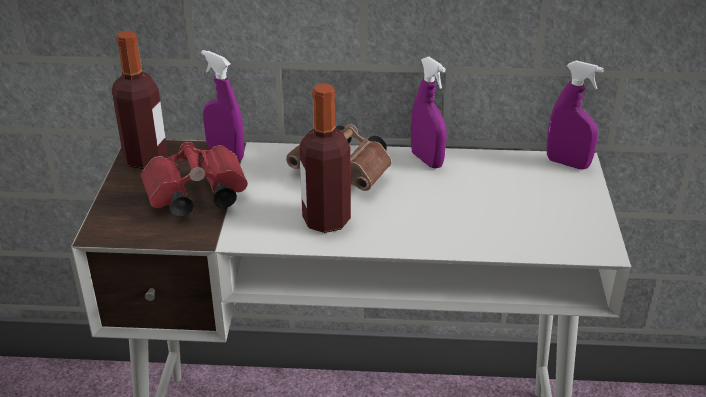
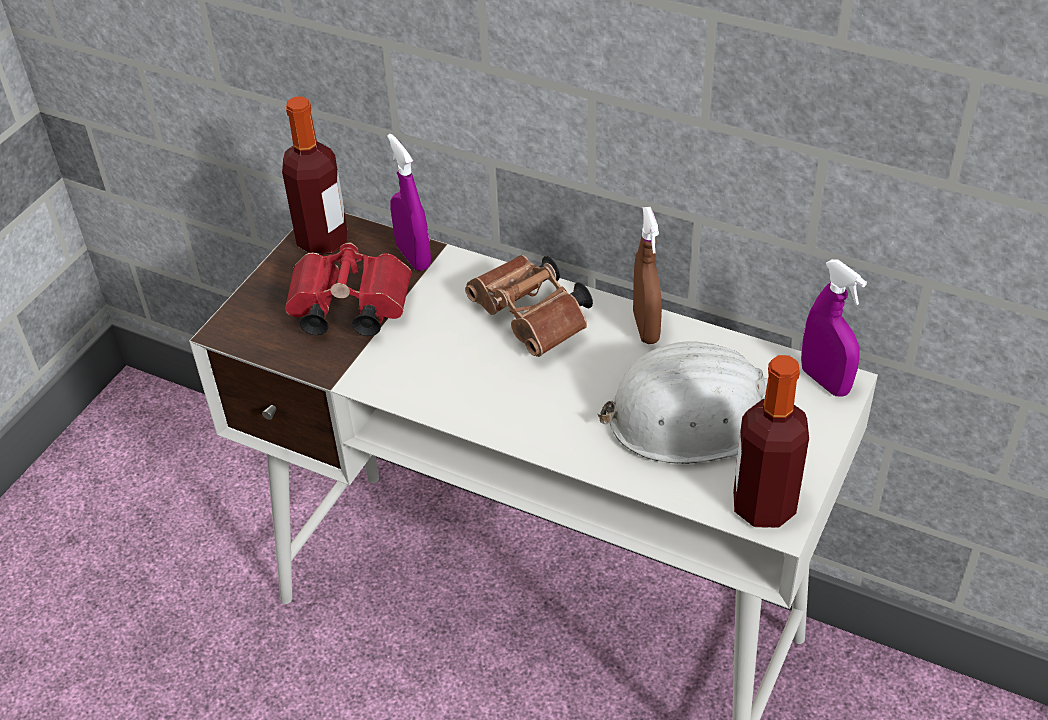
camera: 25 degrees right, 10 degrees up
(326, 220) = (473, 383): bottle -> bottle (763, 506)
(427, 160) = (646, 327): purple spray bottle -> brown spray bottle
(499, 203) = (695, 416): none -> white hard hat

